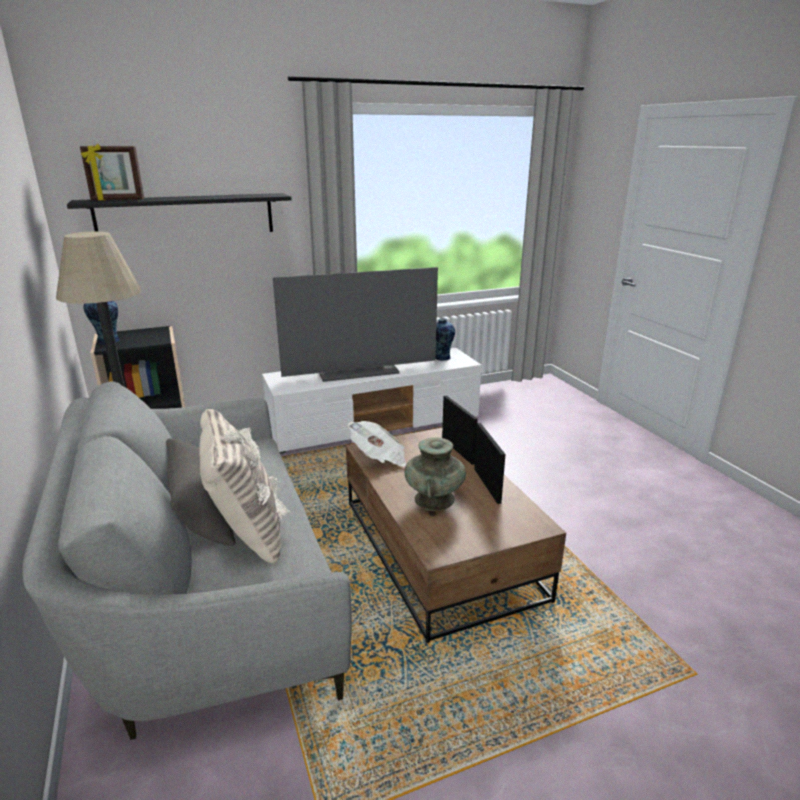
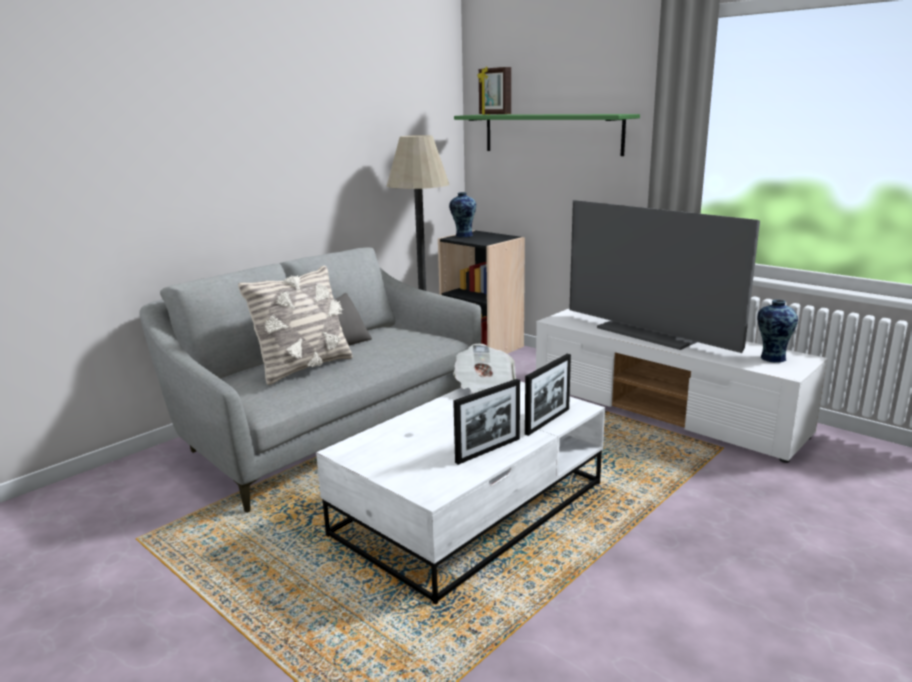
camera: 65 degrees right, 5 degrees down
(186, 216) = (551, 134): black shelf -> green shelf
(434, 499) = (433, 430): turquoise vase -> none
(438, 547) = (471, 507): brown coffee table -> white coffee table

